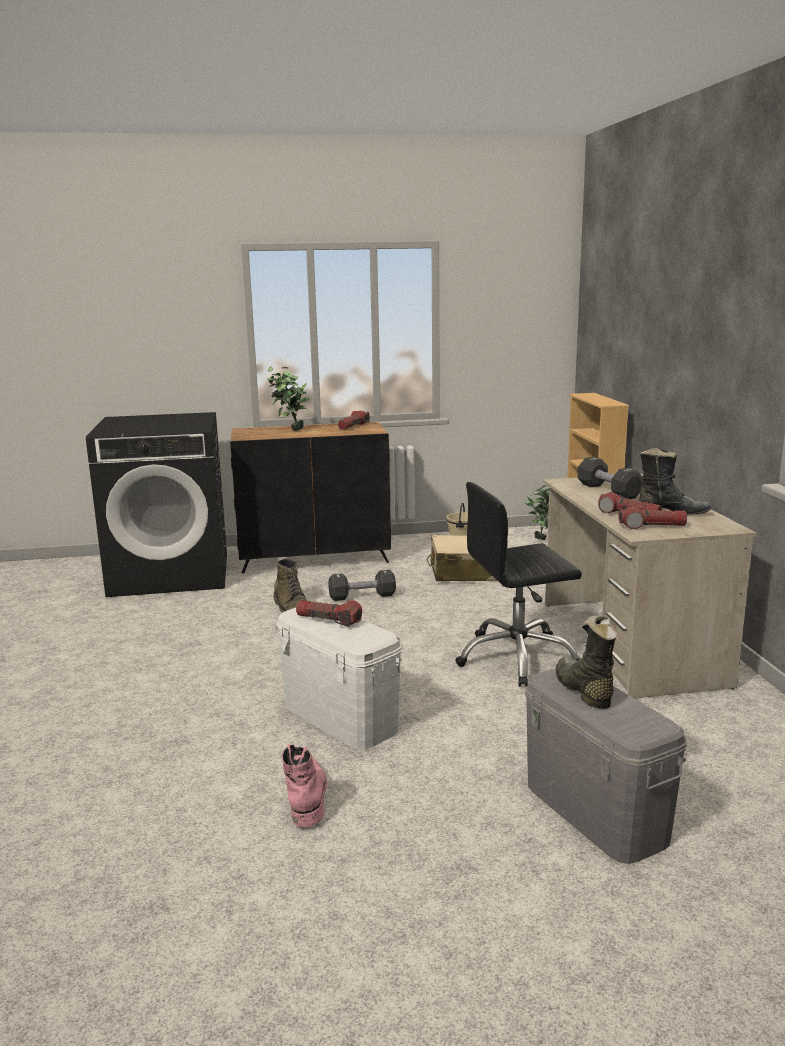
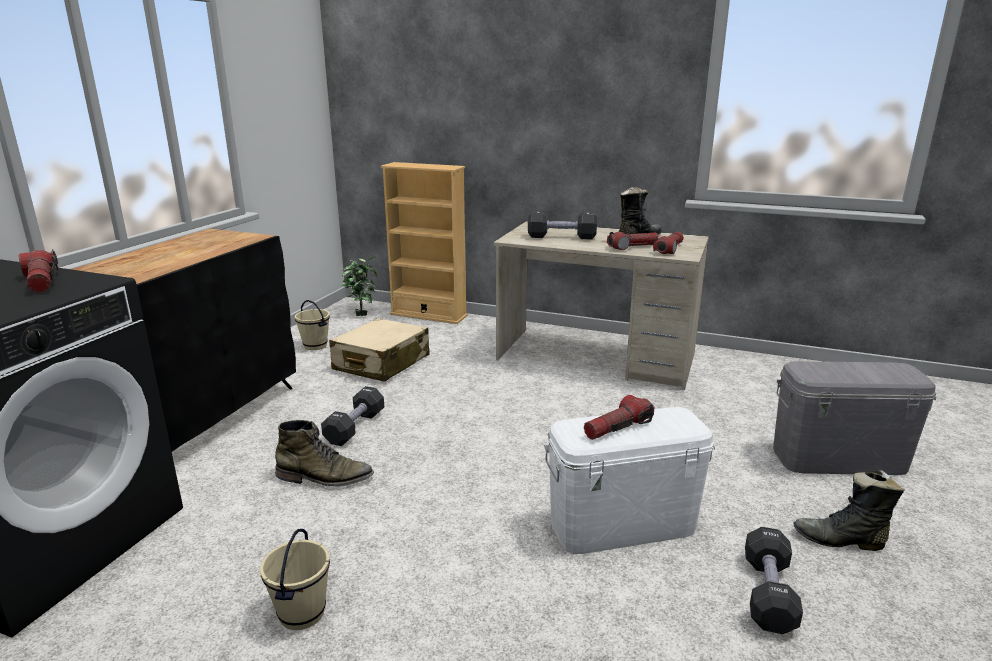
camera: 60 degrees left, 5 degrees up
(163, 647) = (301, 613): none -> beige bucket
(289, 430) = (144, 261): potted plant -> none
(305, 795) = (768, 594): pink boot -> black dumbbell
(353, 426) = (207, 238): flashlight -> flashlight (42, 282)
(517, 658) = (579, 403): black office chair -> none
(583, 690) = (837, 372): black boot -> black boot (840, 540)

